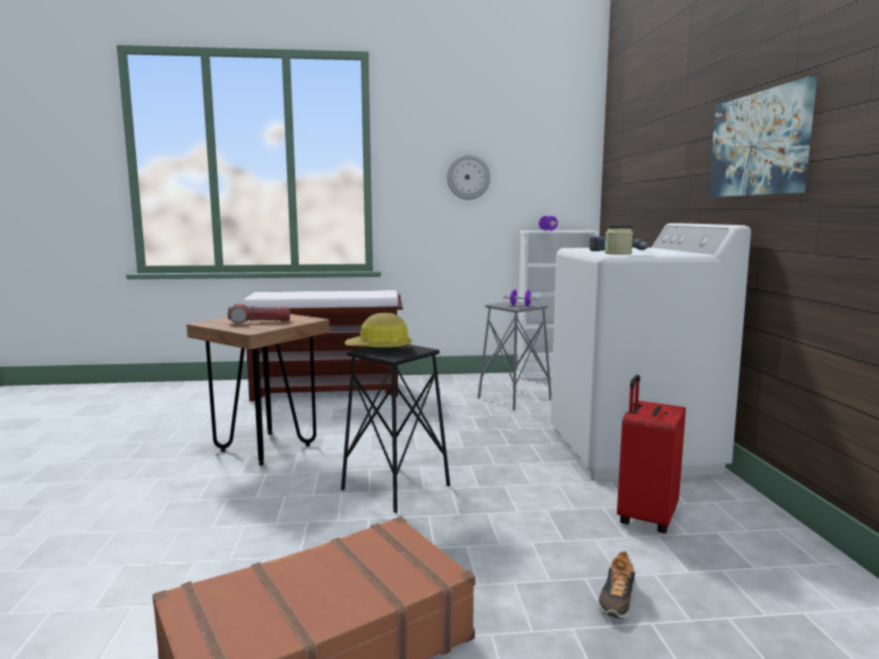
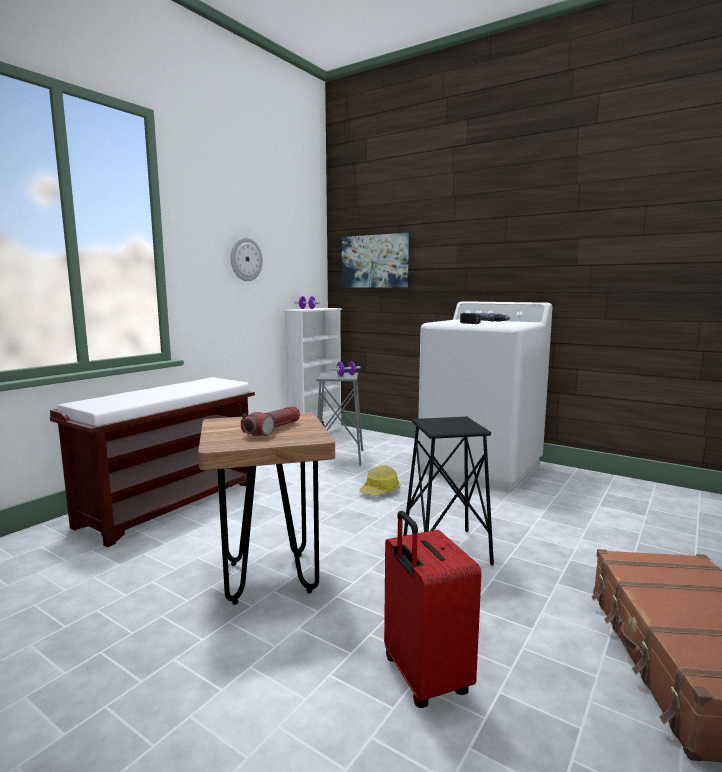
camera: 50 degrees left, 0 degrees up
(379, 348) = (438, 426): hard hat -> hard hat (380, 491)
(617, 599) = (667, 543): shoe -> none
(618, 253) = (507, 324): jar -> none
(645, 517) = (574, 499): red suitcase -> red suitcase (424, 678)
(759, 144) = (548, 251): picture -> picture (375, 261)

